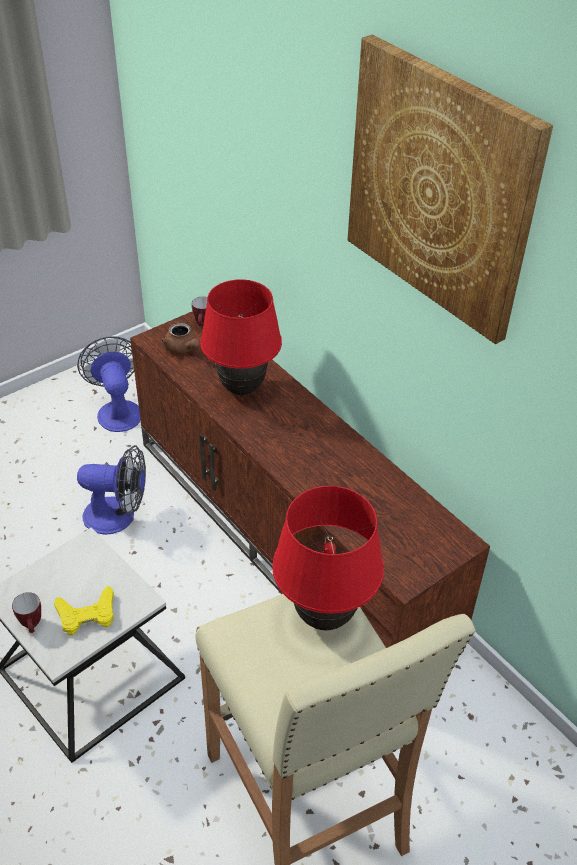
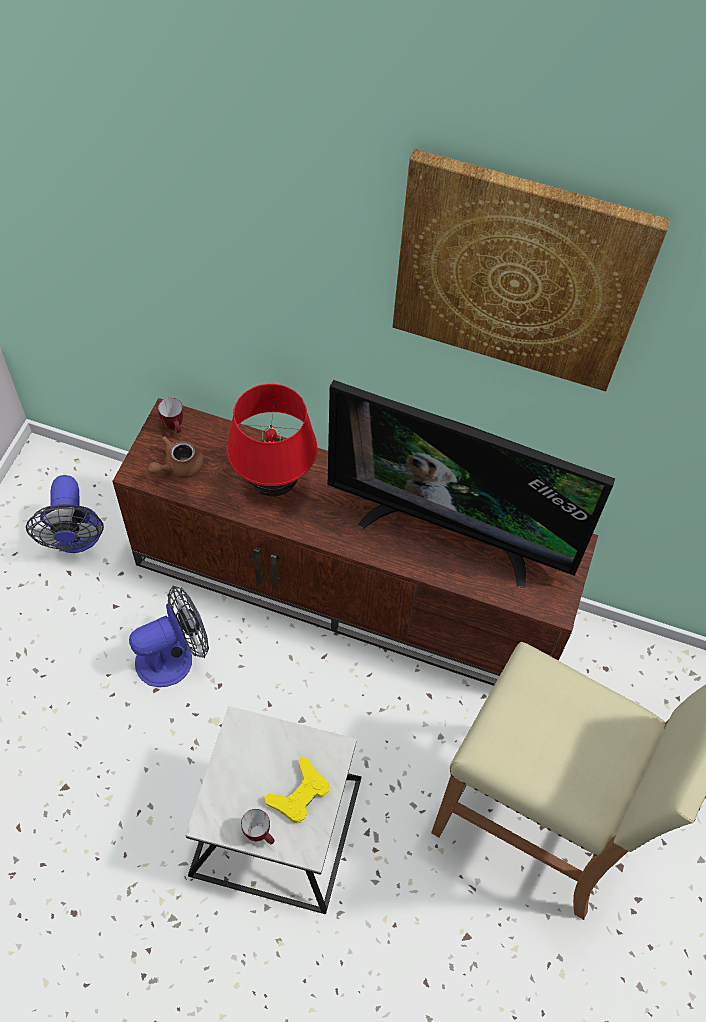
camera: 35 degrees left, 15 degrees up
(117, 410) = (76, 539): fan -> fan turned 135 degrees counterclockwise
(183, 348) = (178, 466): brown teapot -> brown teapot turned 120 degrees clockwise
(323, 617) = (549, 692): red table lamp -> none
(357, 481) = (451, 530): none -> television

